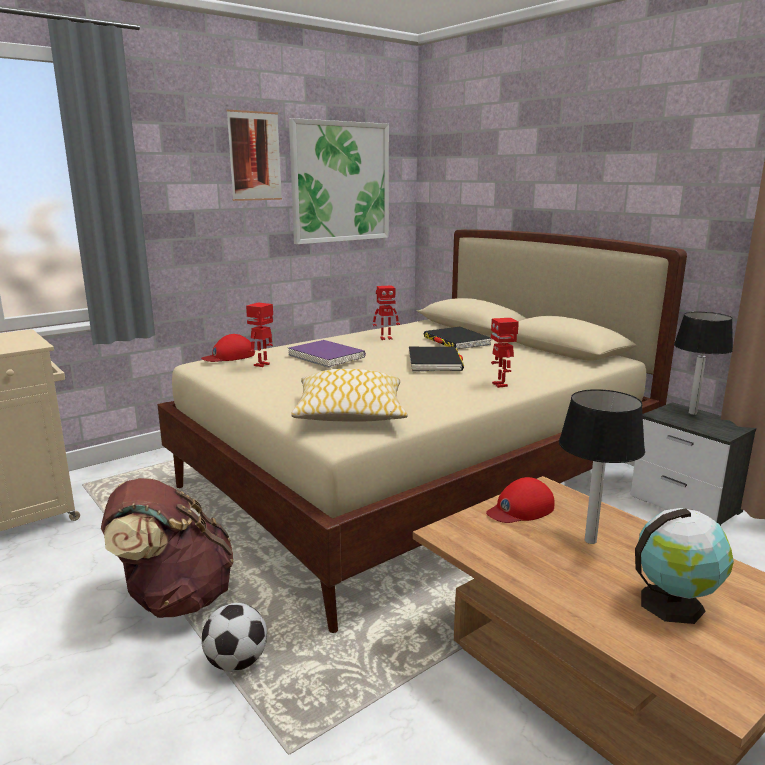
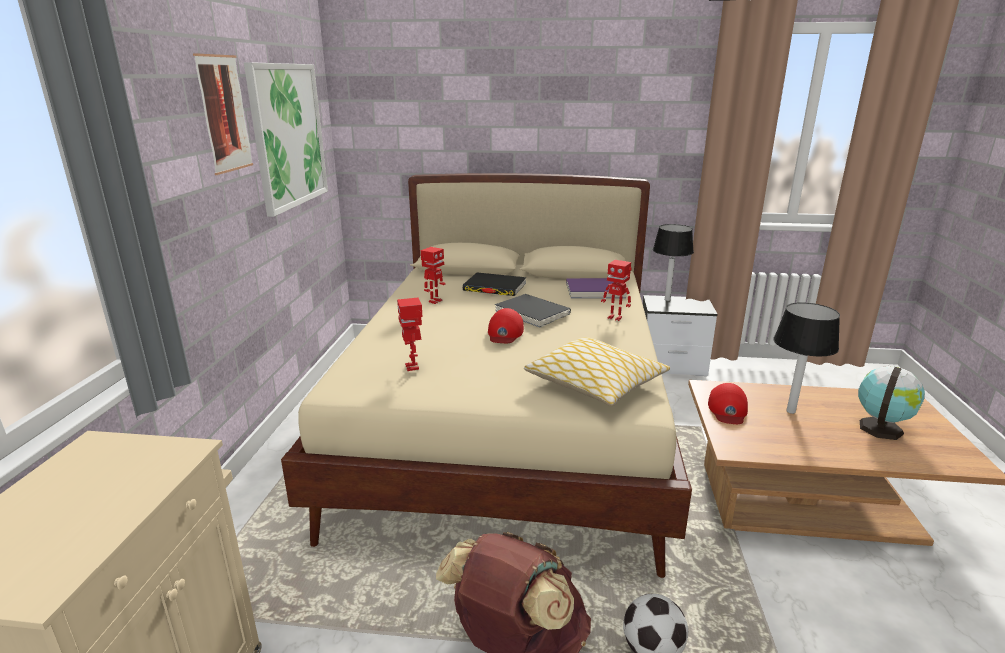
camera: 45 degrees left, 5 degrees up
(229, 356) = (352, 370): red cap -> red cap (505, 333)
(326, 357) = (445, 337): purple book -> purple book (595, 291)

